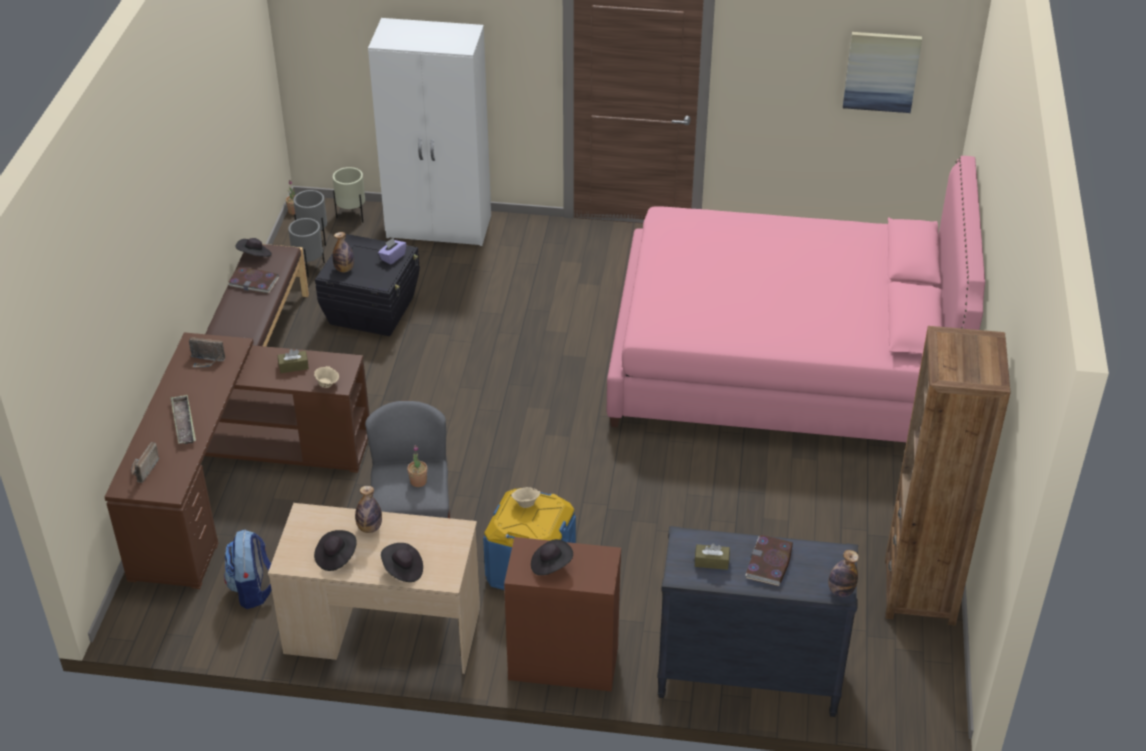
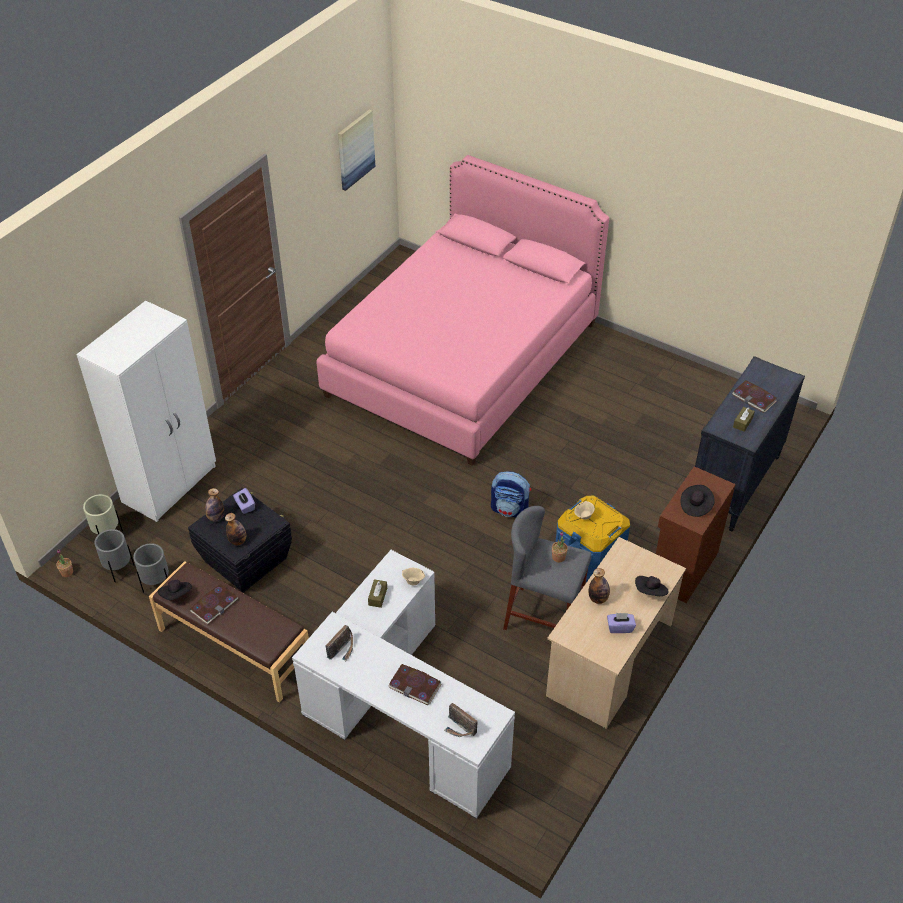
camera: 65 degrees left, 5 degrees up
(184, 423) = (415, 685): tray -> book
(234, 482) = (399, 711): brown desk -> white desk
(253, 590) = (529, 731): backpack -> backpack (510, 510)
(336, 557) = (620, 627): black hat -> purple tissue box
(840, 591) = (790, 377): bottle -> bottle (216, 517)
(920, 591) = (696, 382): brown bookcase -> none

